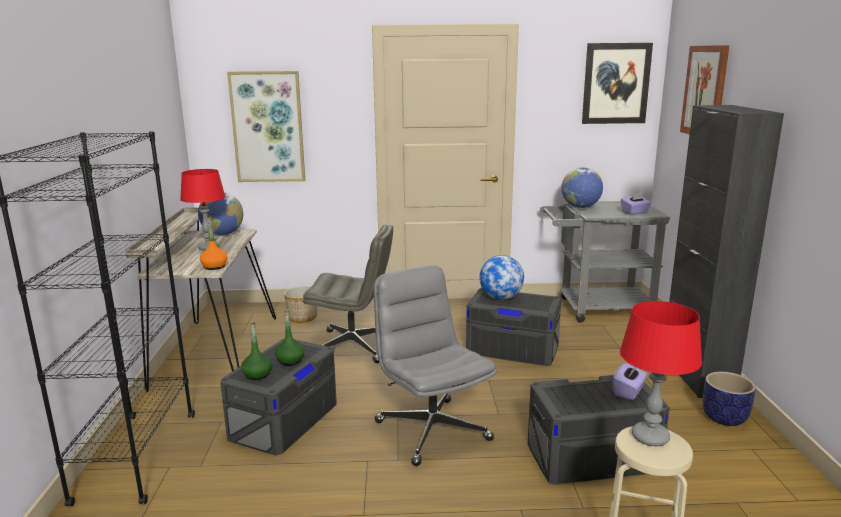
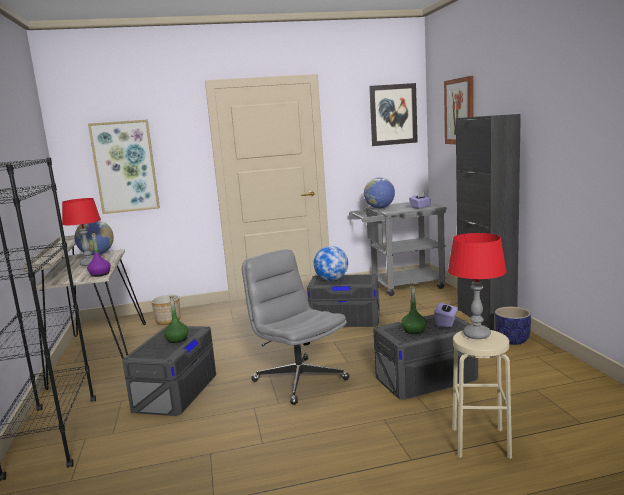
camera: 10 degrees left, 5 degrees down
(214, 267) = (100, 274): orange bottle -> purple bottle
(257, 374) = (152, 352): green bottle -> green bottle (414, 330)
(353, 346) = (218, 334): grey office chair -> none

